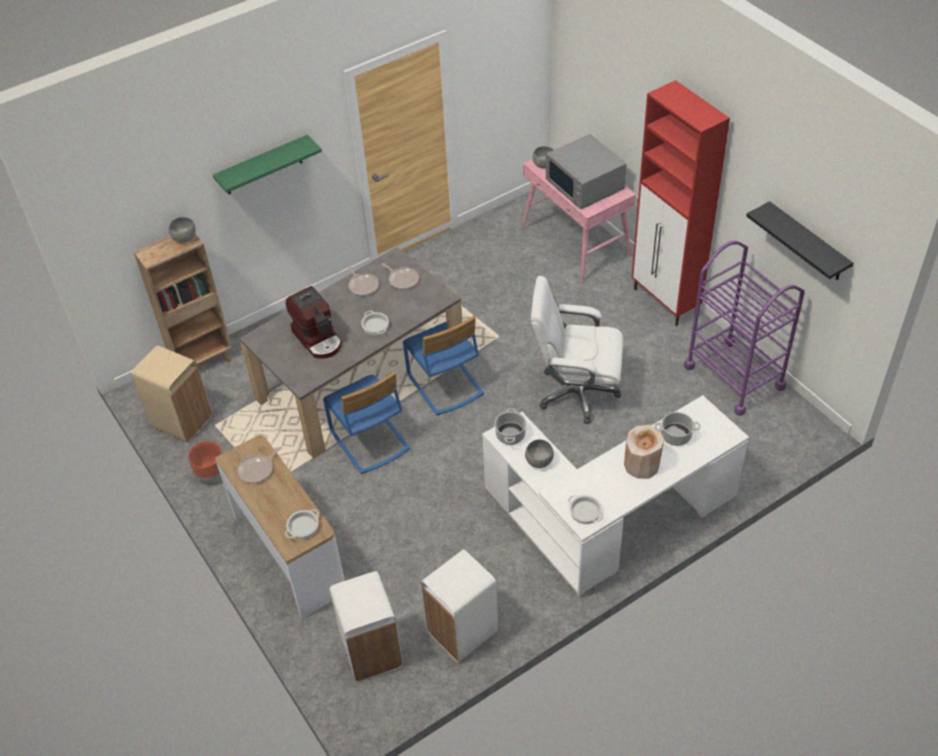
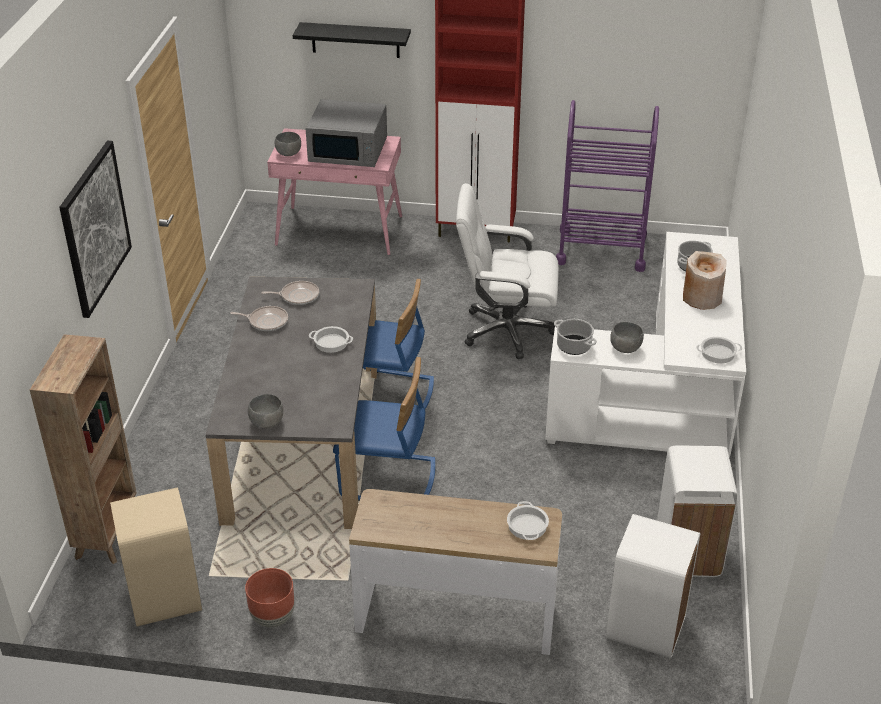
camera: 50 degrees left, 10 degrees down
(185, 238) = (75, 345): grey bowl -> grey bowl (267, 422)
(257, 470) = (409, 517): frying pan -> none
(263, 166) = (95, 228): green shelf -> picture
(318, 338) = (291, 384): coffee machine -> none
(576, 392) = (506, 330): white office chair -> white office chair turned 45 degrees clockwise
(807, 243) = (645, 64): black shelf -> black shelf (355, 40)

